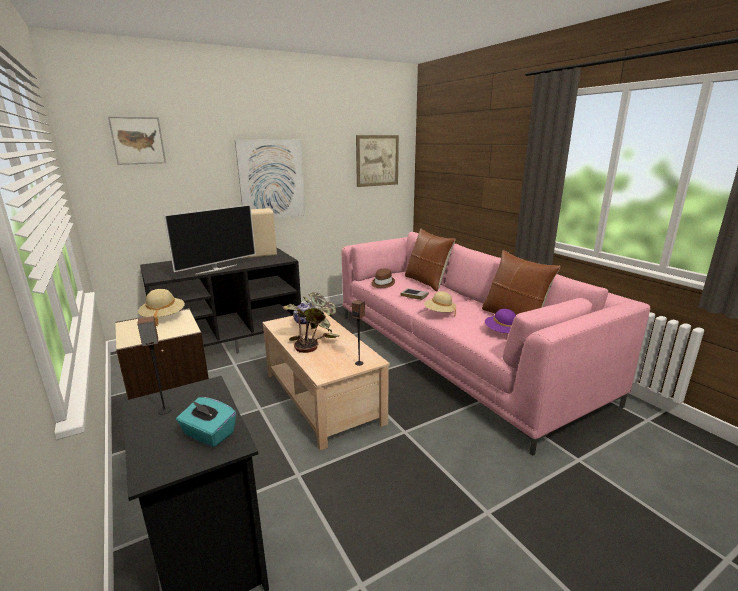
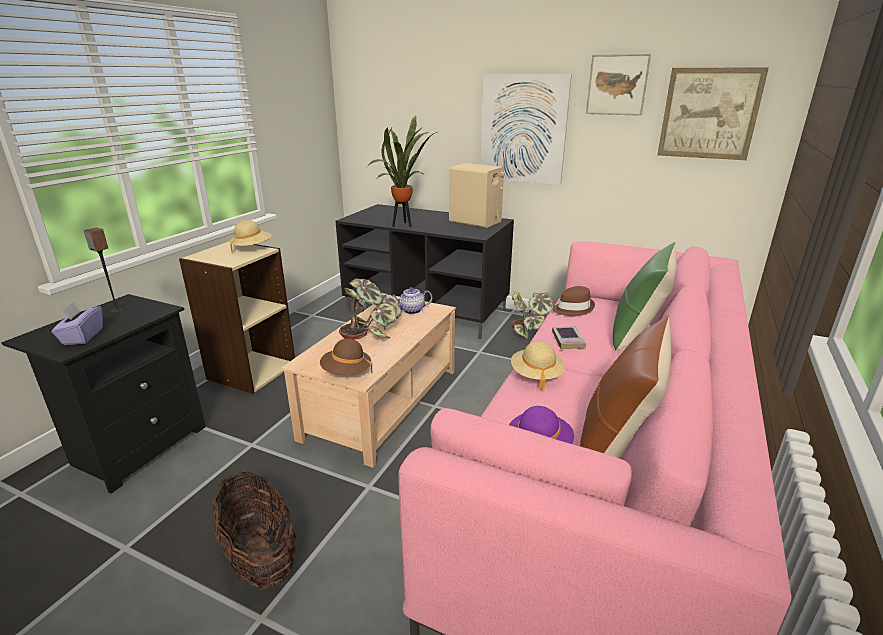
camera: 55 degrees right, 5 degrees up
(138, 140) = (390, 74): picture -> picture (617, 85)
(208, 434) = (82, 337): turquoise tissue box -> purple tissue box
(216, 269) = (404, 225): television -> potted plant
(359, 363) = (346, 372): speaker -> brown hat
(427, 282) = (637, 334): brown pillow -> green pillow
(432, 500) = (260, 556): none -> basket

